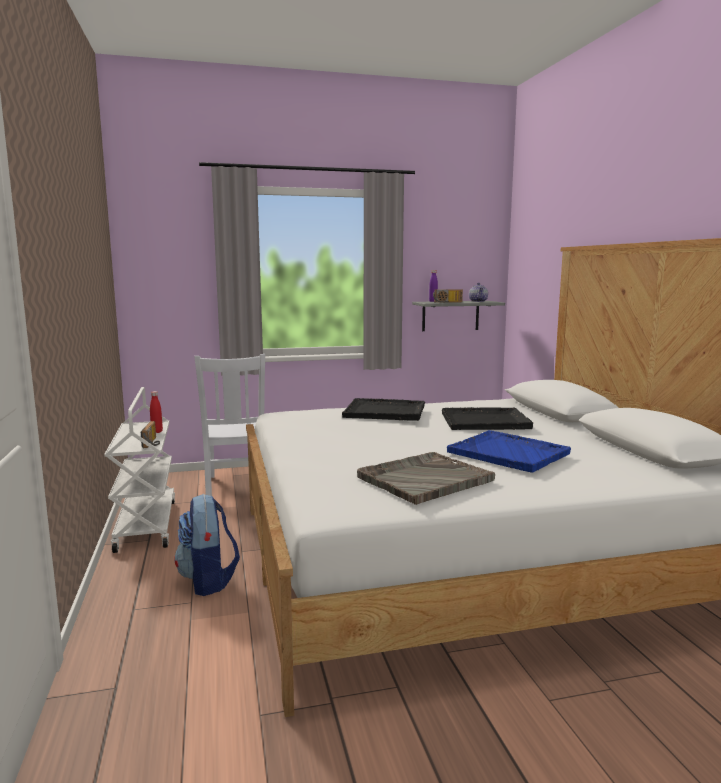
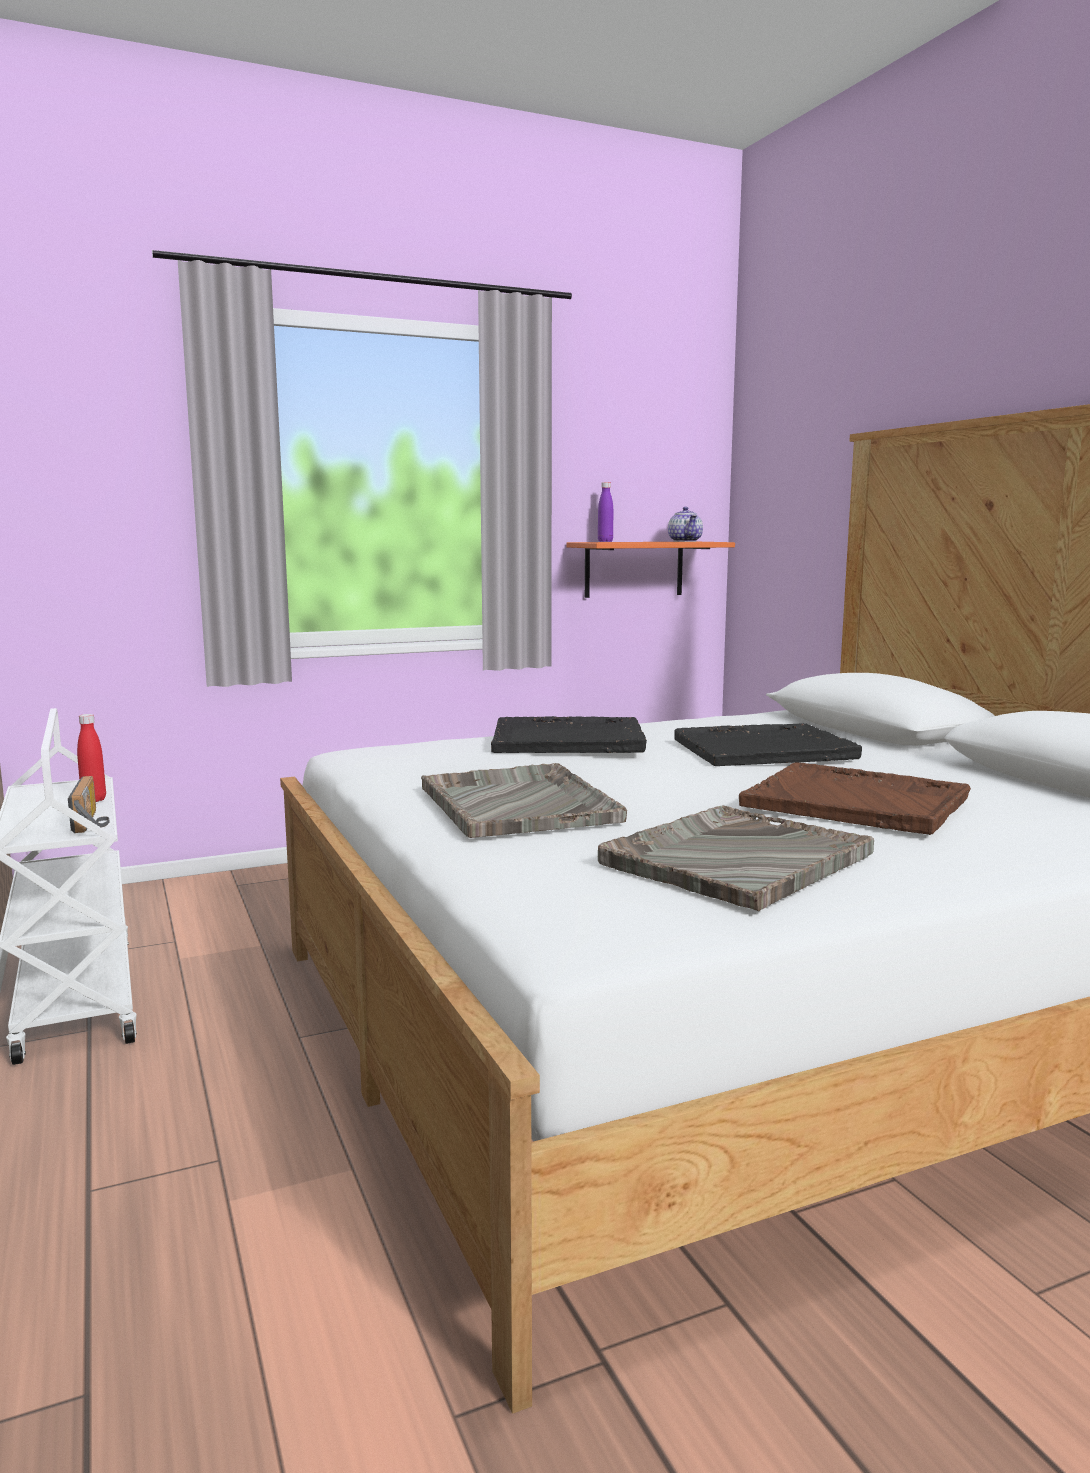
camera: 10 degrees left, 0 degrees up
(208, 580) = (245, 1107): backpack -> none
(236, 487) = (249, 907): white chair -> none
(339, 445) = (517, 804): none -> grey tray
(447, 302) = (635, 542): radio -> none
(450, 315) = (634, 569): grey shelf -> orange shelf
(509, 453) = (857, 802): blue tray -> brown tray

